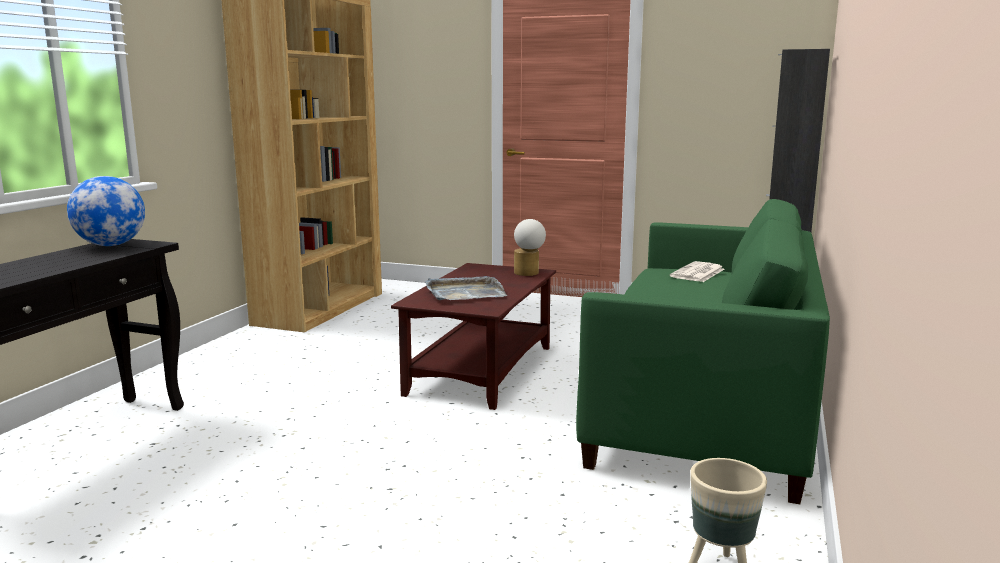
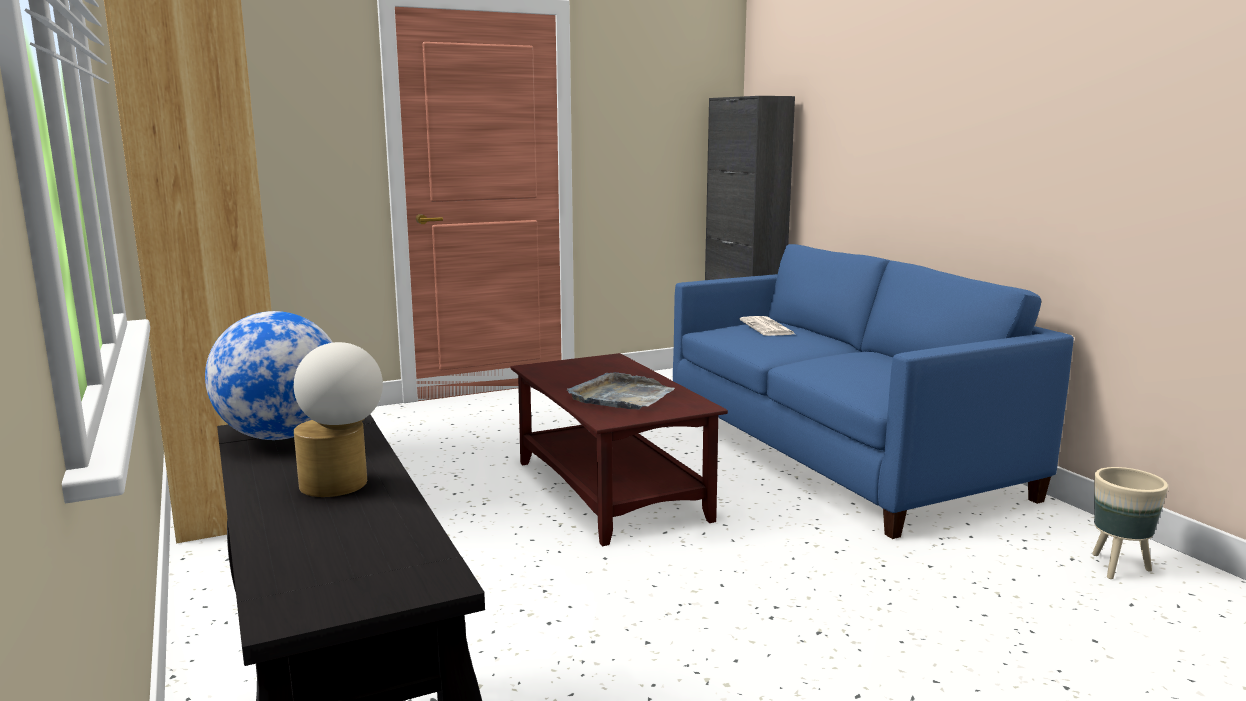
camera: 45 degrees left, 0 degrees up
(528, 273) = (610, 362): table lamp -> table lamp (342, 485)
(706, 403) = (837, 452): green sofa -> blue sofa

